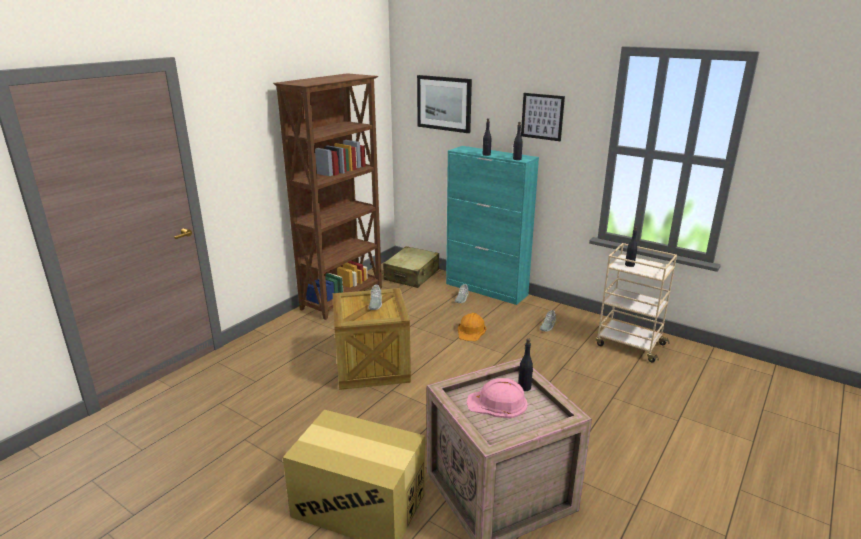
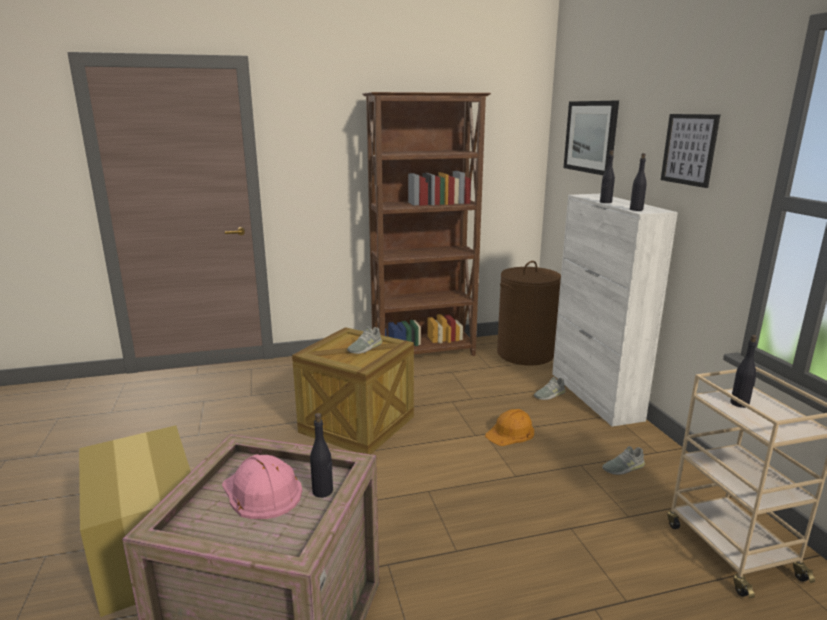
camera: 40 degrees right, 5 degrees down
(412, 275) = (525, 354): beige suitcase -> brown laundry basket
(486, 289) = (595, 396): turquoise cabinet -> white cabinet

